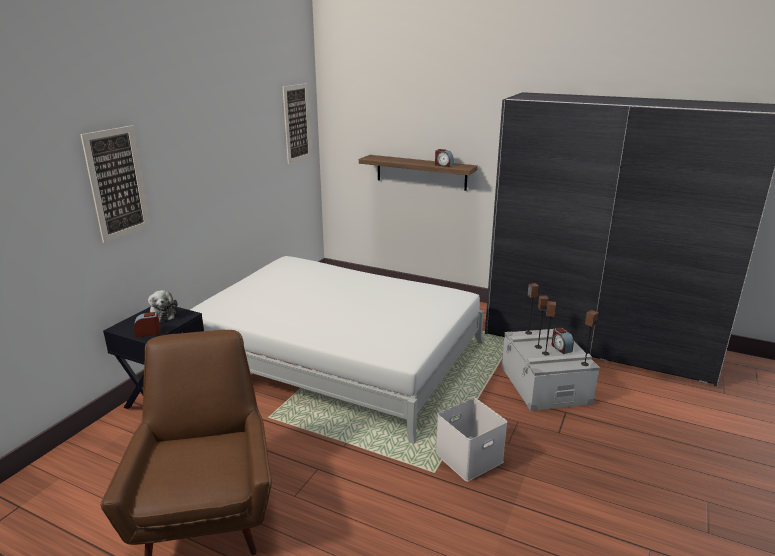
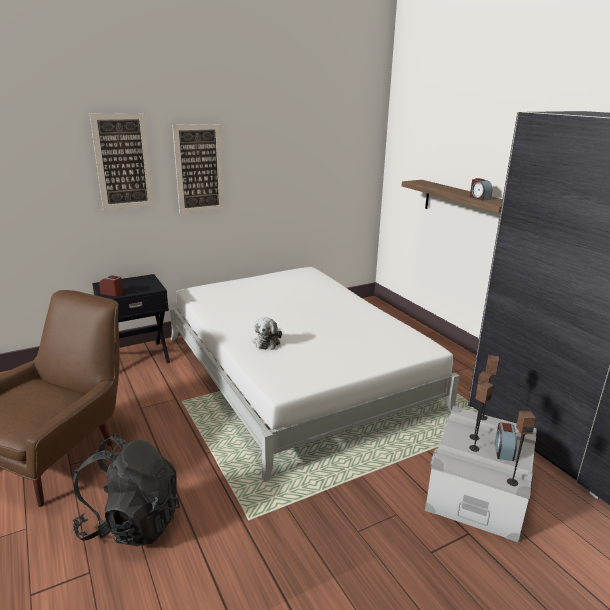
camera: 35 degrees right, 0 degrees up
(162, 314) = (141, 283): plush toy -> plush toy (267, 342)
(297, 123) = (353, 138): picture -> picture (199, 169)
(352, 521) = (132, 523): none -> black backpack
(469, 459) = (297, 525): white storage box -> none

